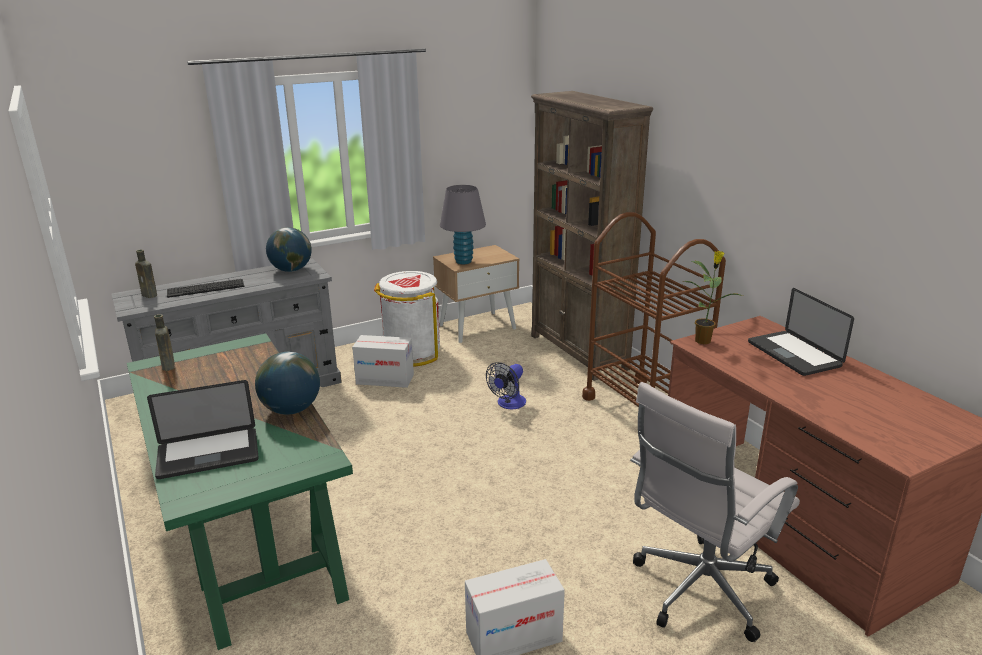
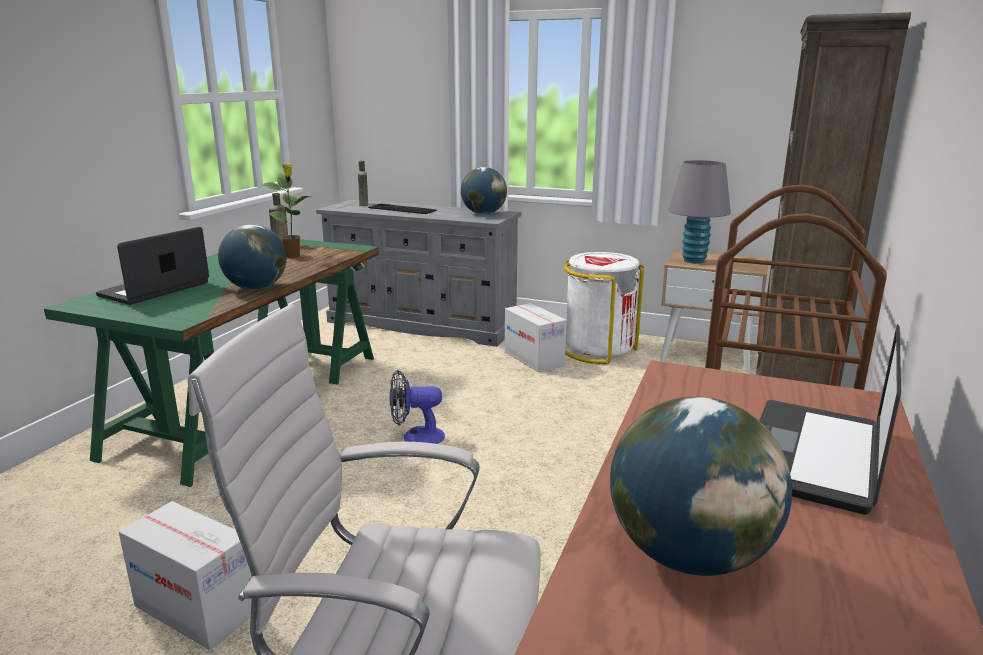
camera: 50 degrees right, 5 degrees down
(208, 454) = (155, 289): laptop -> laptop turned 90 degrees clockwise
(508, 404) = (601, 429): fan -> fan (416, 437)
(703, 340) = (699, 378): potted plant -> potted plant (293, 256)
(841, 406) = (687, 555): none -> globe

